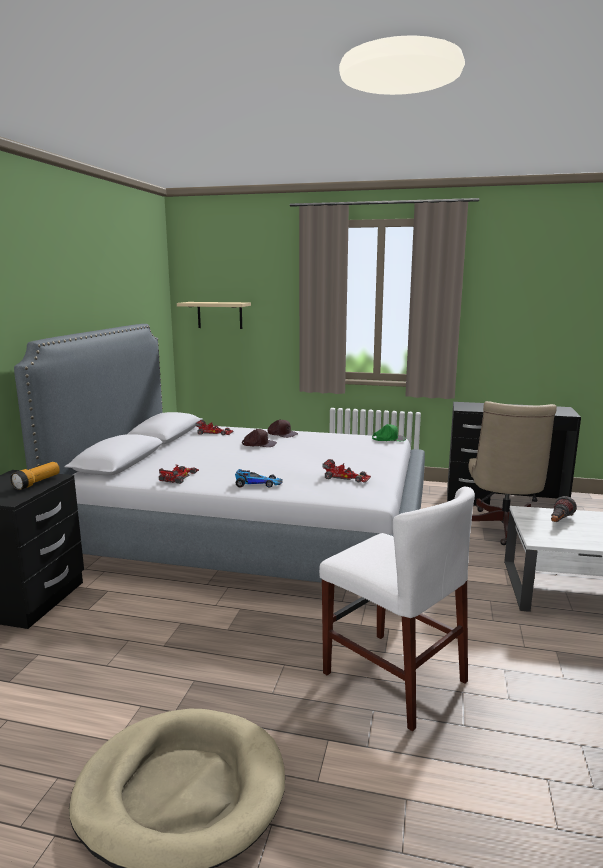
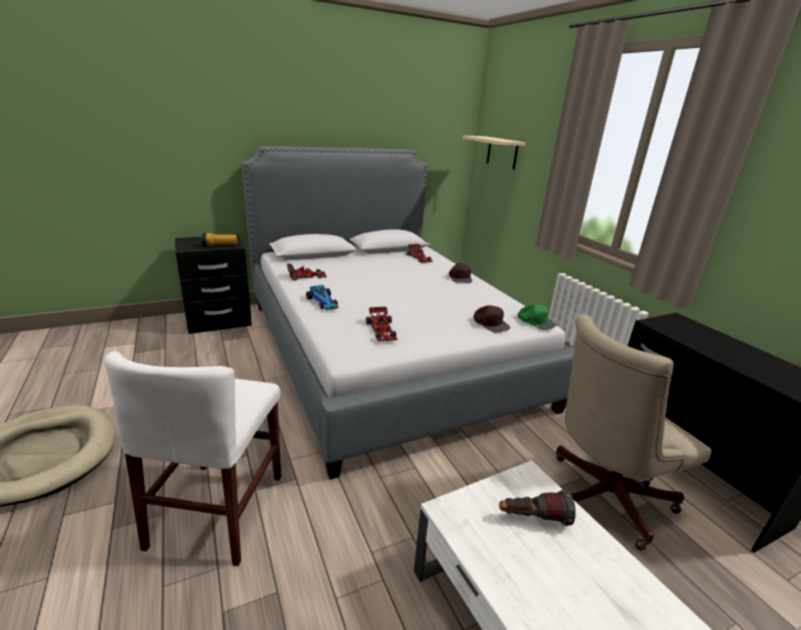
camera: 50 degrees right, 10 degrees up
(259, 444) = (418, 277): brown cap -> brown cap (490, 323)

